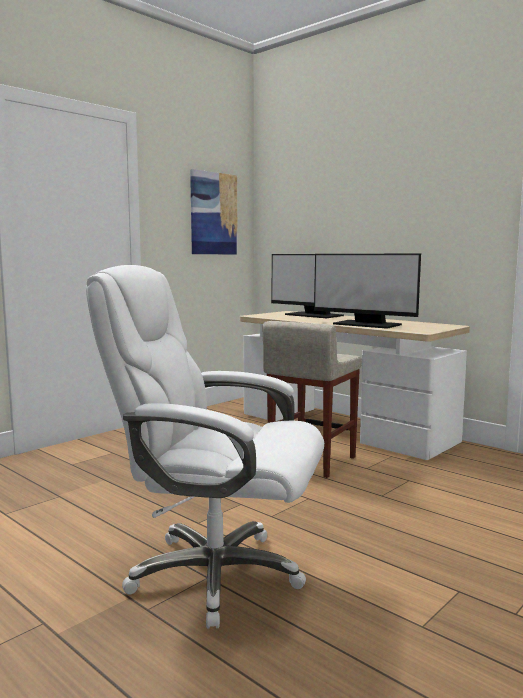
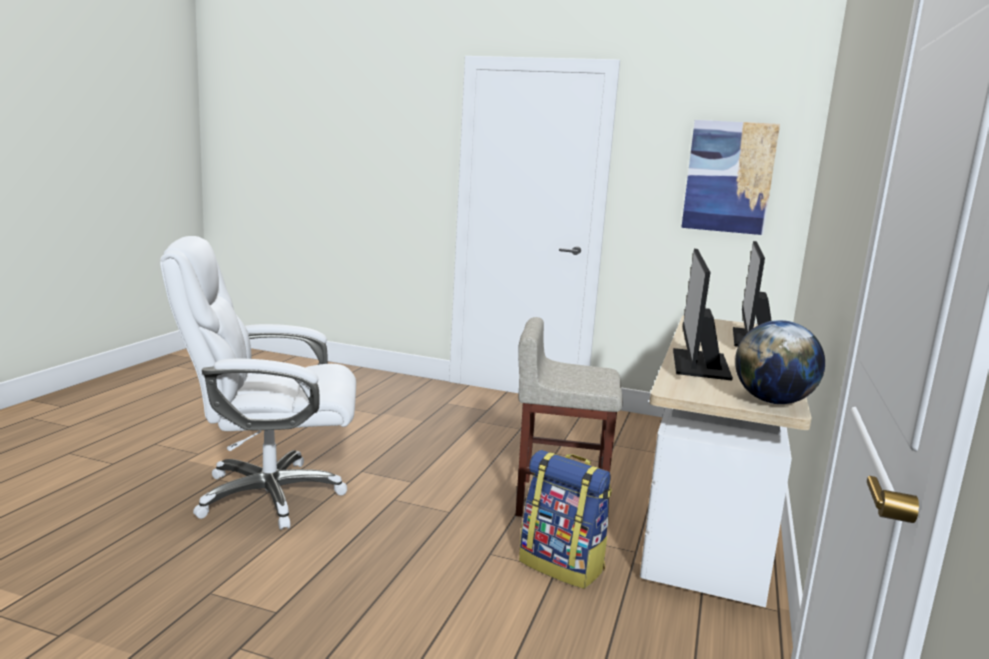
camera: 65 degrees right, 5 degrees up
(219, 575) = (273, 494): white office chair -> white office chair turned 90 degrees counterclockwise
(404, 477) = (562, 565): none -> backpack
(441, 325) = (772, 401): none -> globe

